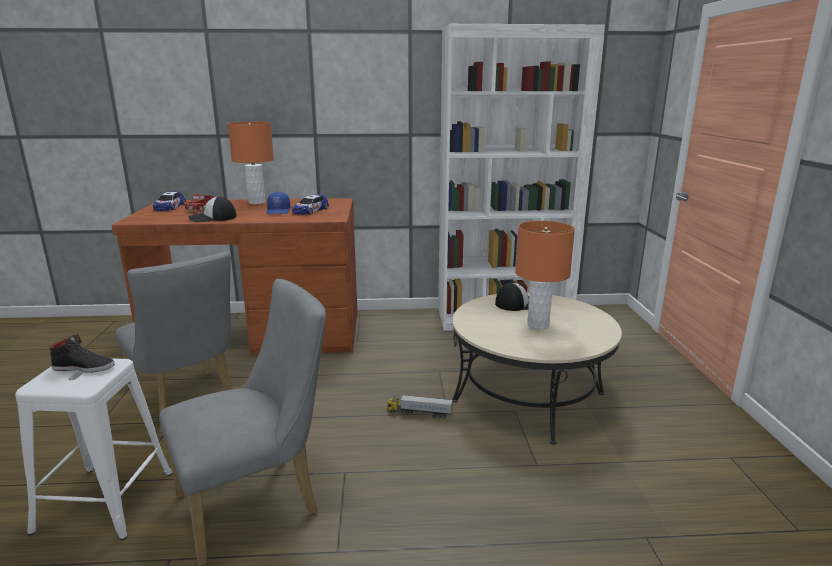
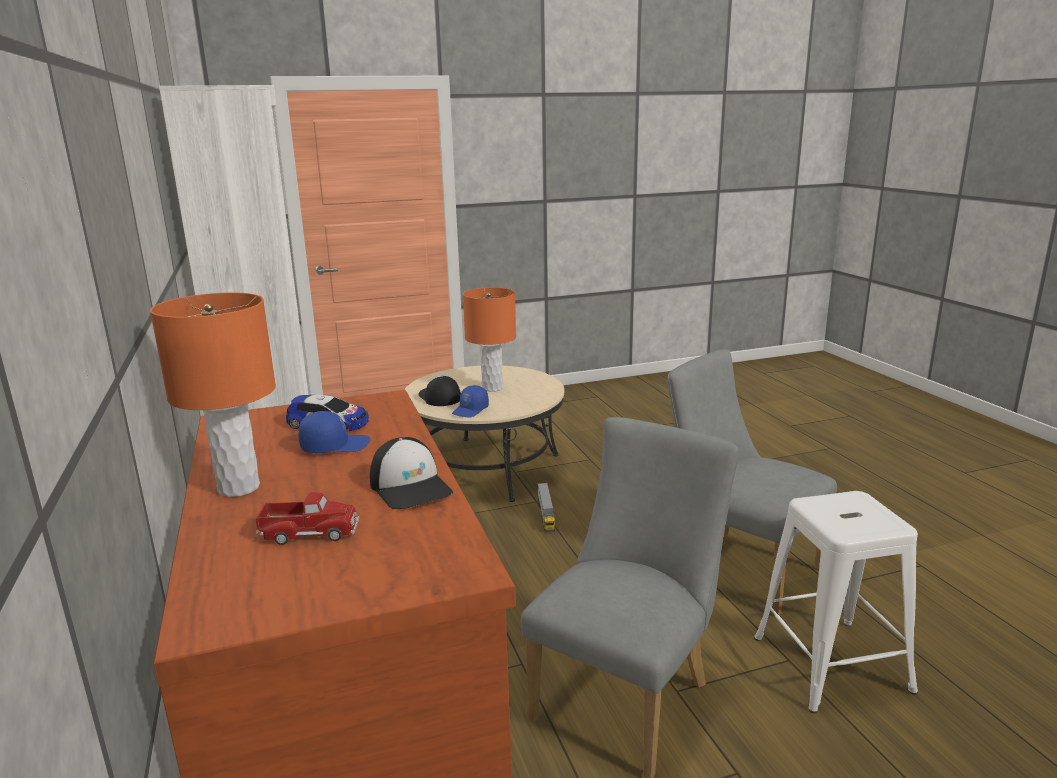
camera: 105 degrees left, 0 degrees up
(84, 367) = (837, 516): black shoe -> none
(169, 207) = (288, 586): toy car -> none
(479, 312) = (471, 410): none -> blue cap

